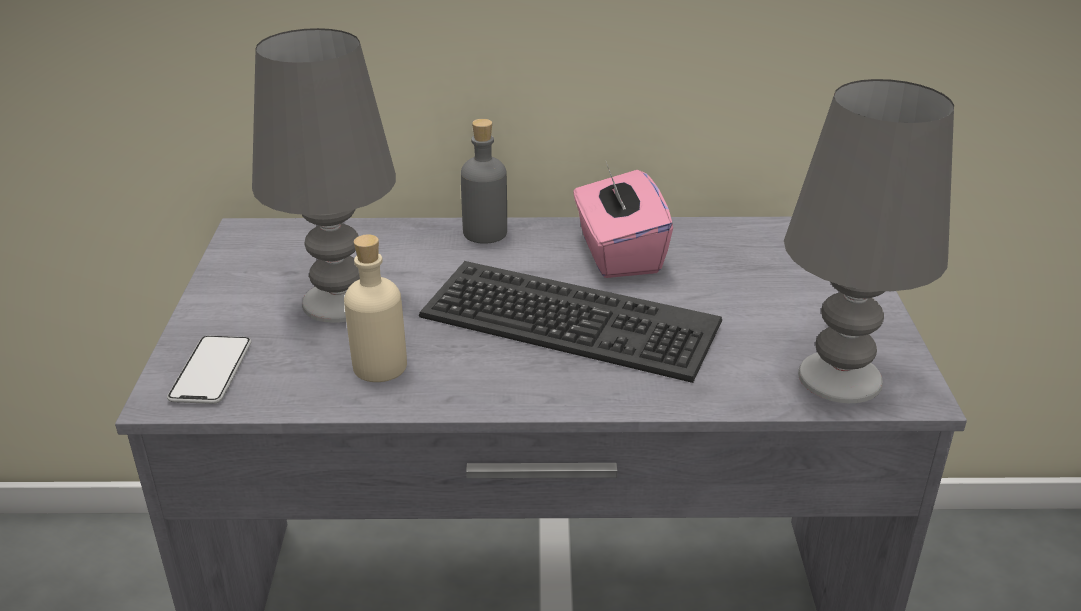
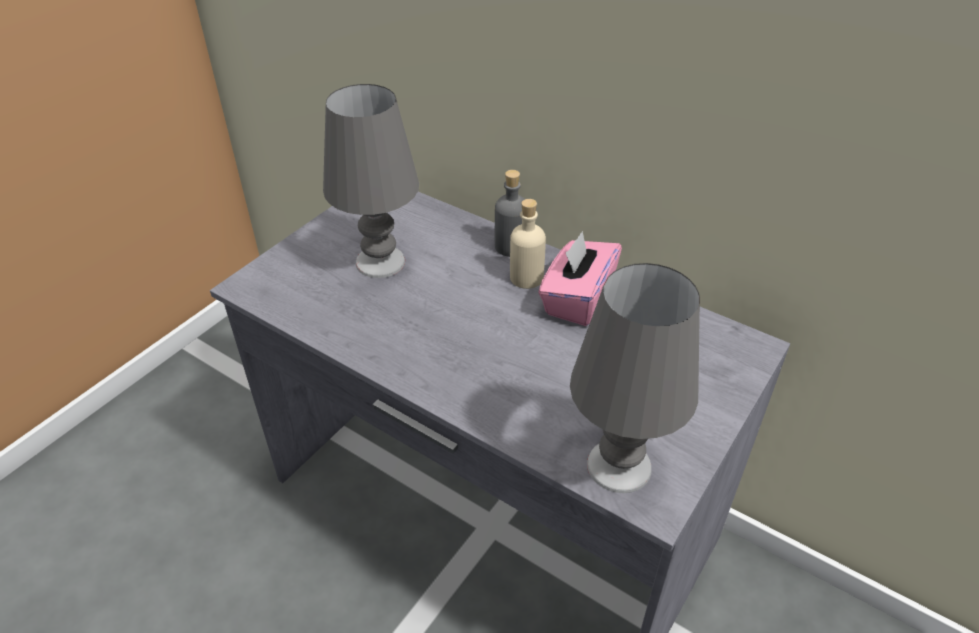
camera: 35 degrees right, 10 degrees up
(211, 371) = (277, 279): phone -> none
(379, 366) = (358, 316): beige bottle -> beige bottle (526, 278)
(568, 322) = (490, 337): keyboard -> none

